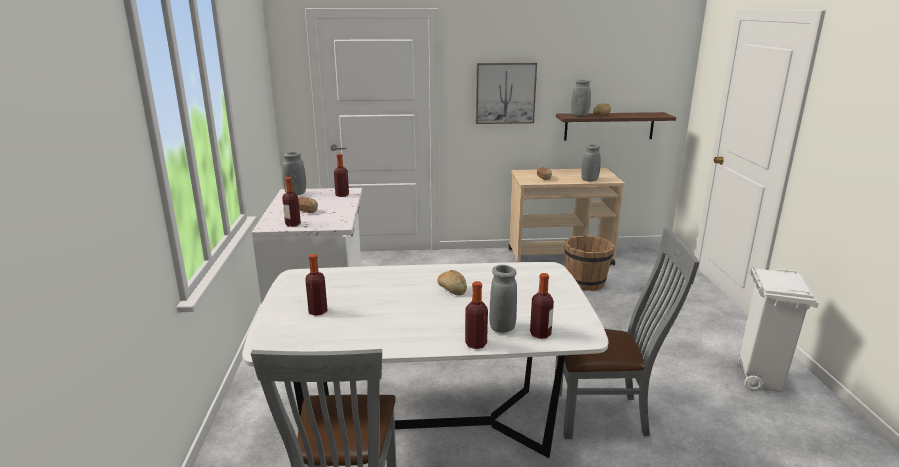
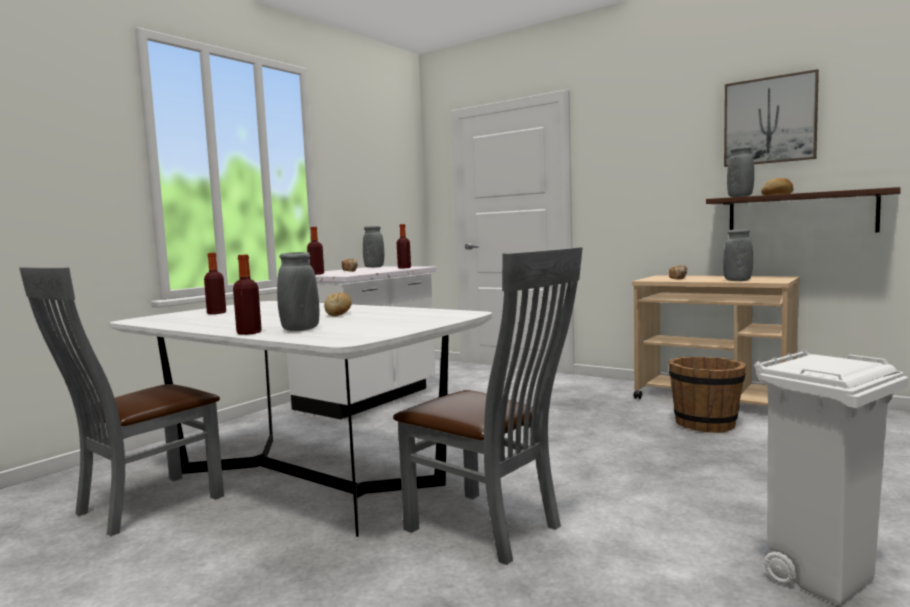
camera: 40 degrees right, 15 degrees down
(505, 93) = (646, 177): picture -> picture (769, 120)
(540, 334) = (314, 335): bottle -> none

